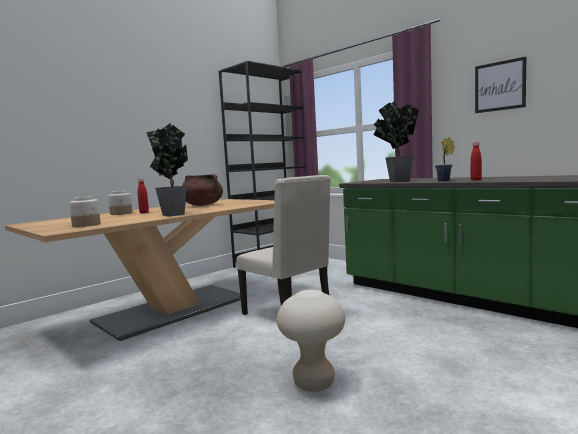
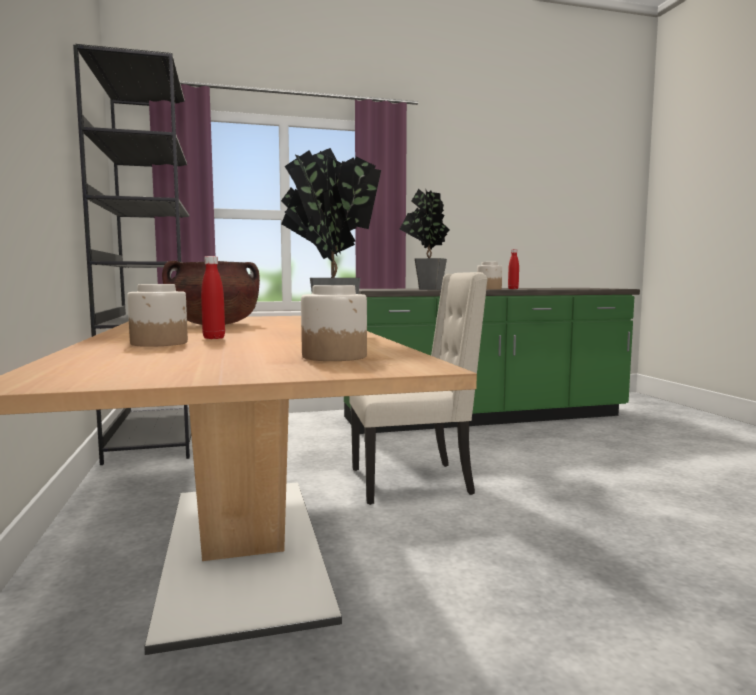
camera: 60 degrees left, 0 degrees up
(314, 383) = (639, 516): beige stool -> none
(445, 181) = (488, 289): potted plant -> jar
(500, 86) = (465, 194): picture -> none

